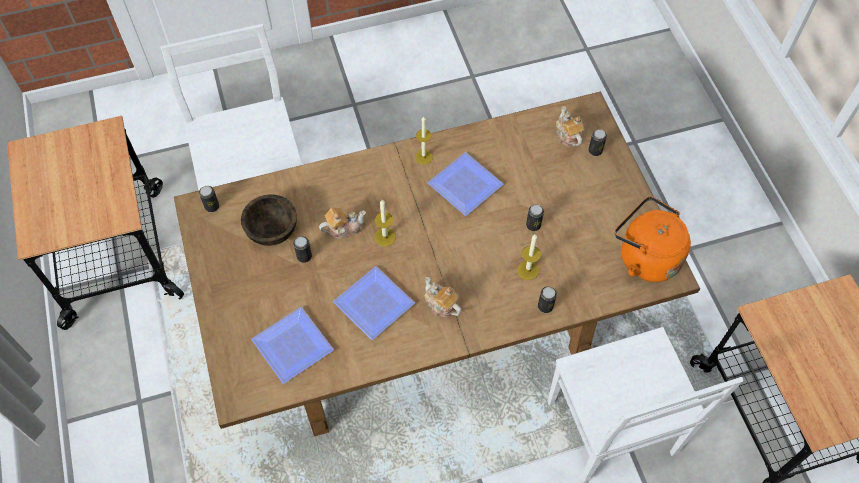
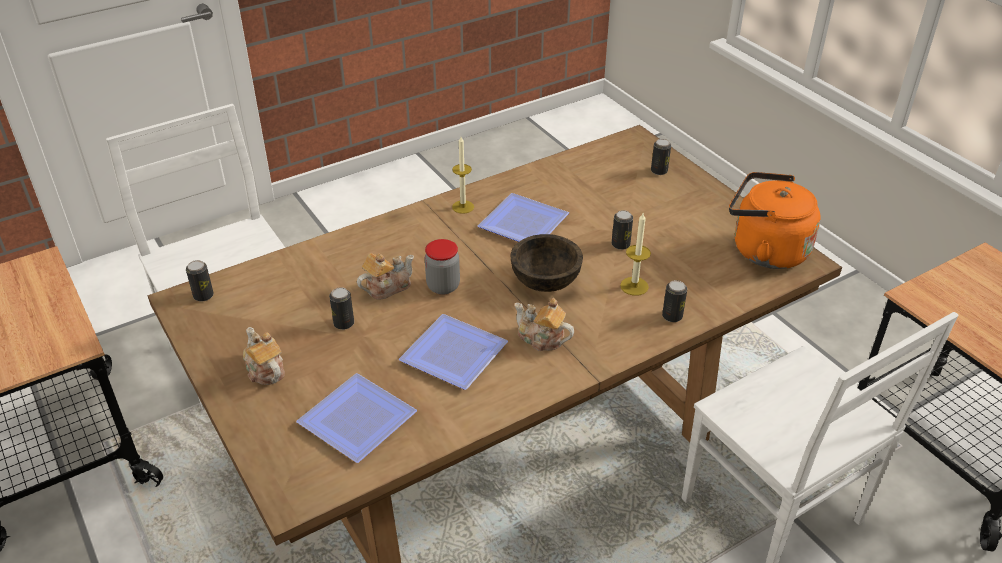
camera: 15 degrees left, 20 degrees down
(272, 230) = (293, 305): brown bowl -> brown bowl (546, 281)
(385, 237) = (443, 286): candle -> jar
(567, 135) = (622, 163): teapot -> teapot (265, 370)

